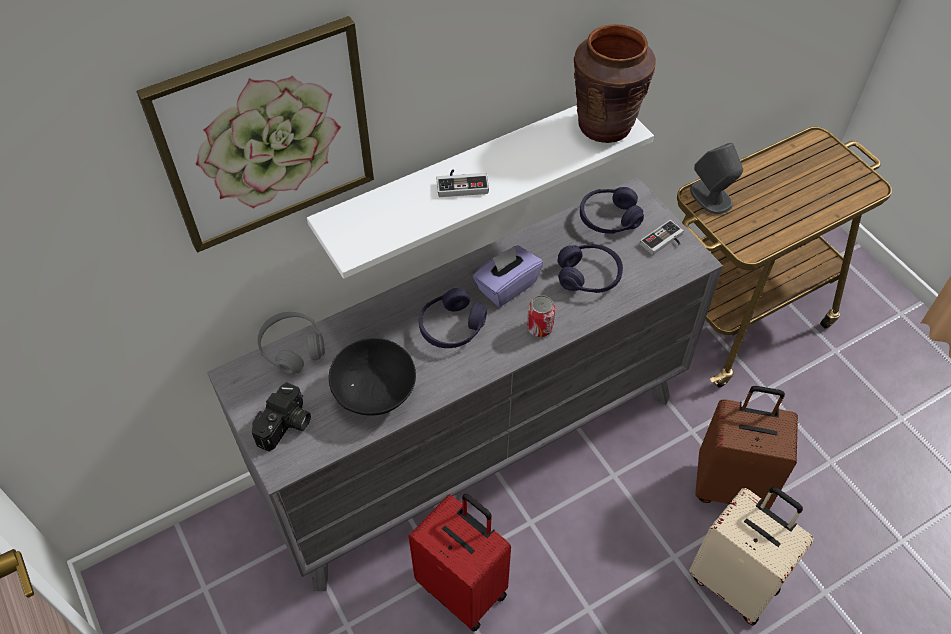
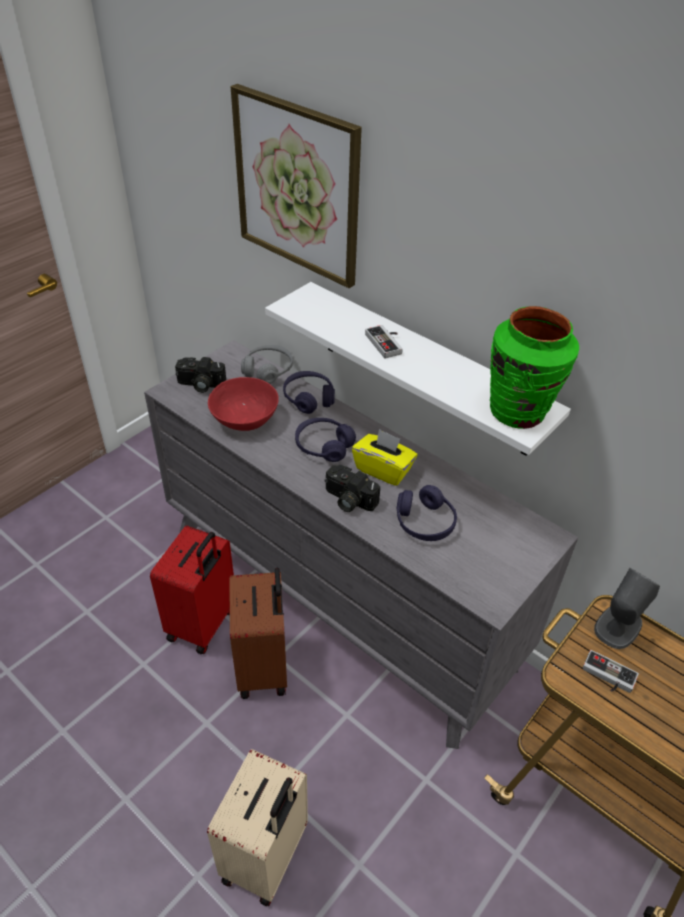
camera: 70 degrees right, 10 degrees down
(375, 391) = (245, 419): black bowl -> red bowl
(506, 286) = (383, 469): purple tissue box -> yellow tissue box
(539, 327) = (348, 500): can -> camera
(605, 125) = (518, 412): brown vase -> green vase
(609, 218) = (505, 524): purple headphones -> purple headphones (309, 398)
(664, 242) = (501, 573): game controller -> game controller (607, 677)
(731, 485) = (377, 833): brown suitcase -> brown suitcase (264, 667)

